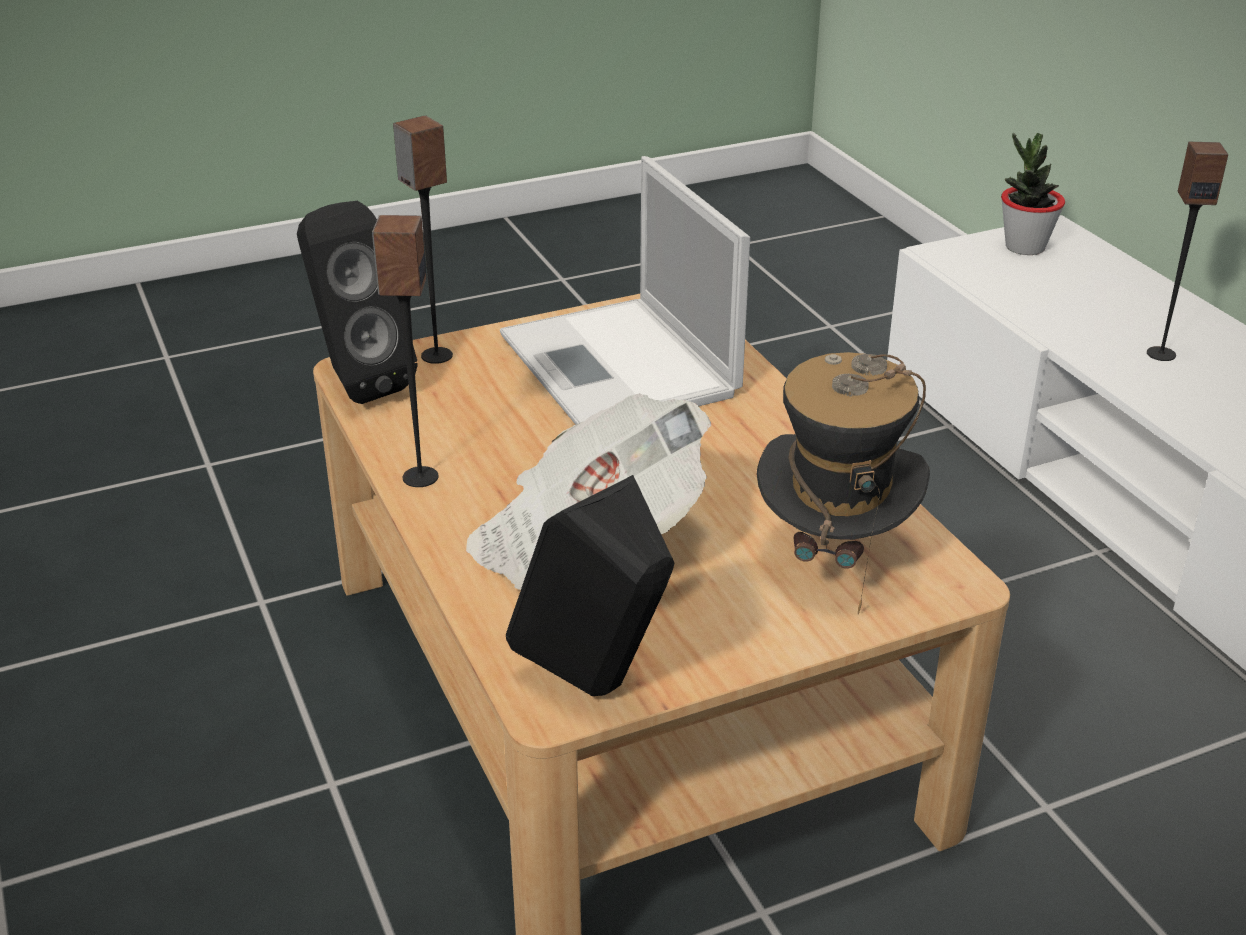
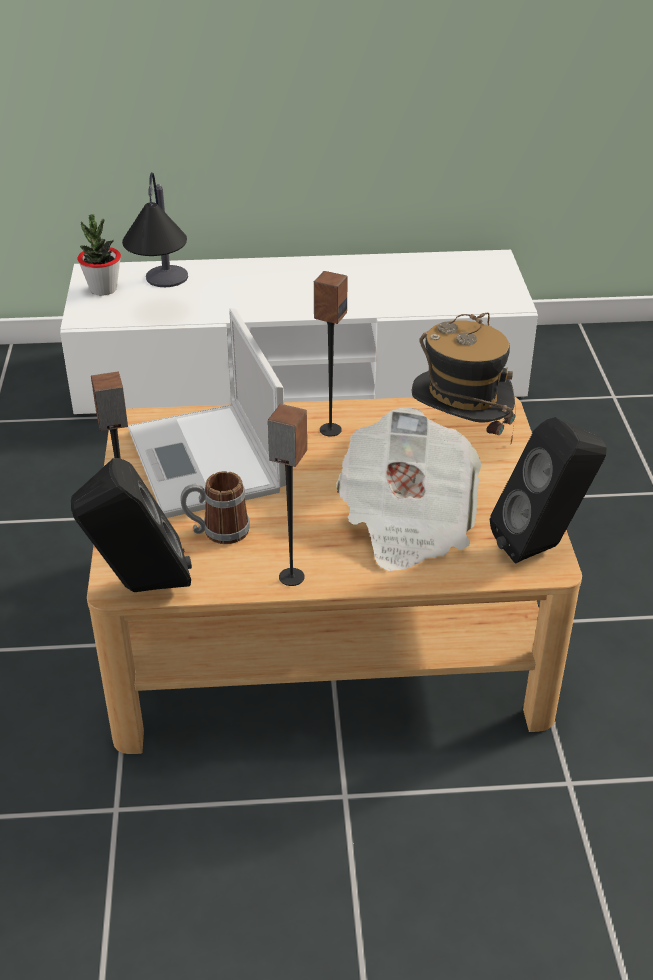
camera: 70 degrees left, 5 degrees up
(484, 406) = (217, 531): none -> mug
(621, 367) = (207, 462): laptop -> laptop turned 75 degrees clockwise
(1053, 290) = (164, 298): none -> table lamp
(1161, 354) = (260, 292): speaker -> speaker (330, 430)

